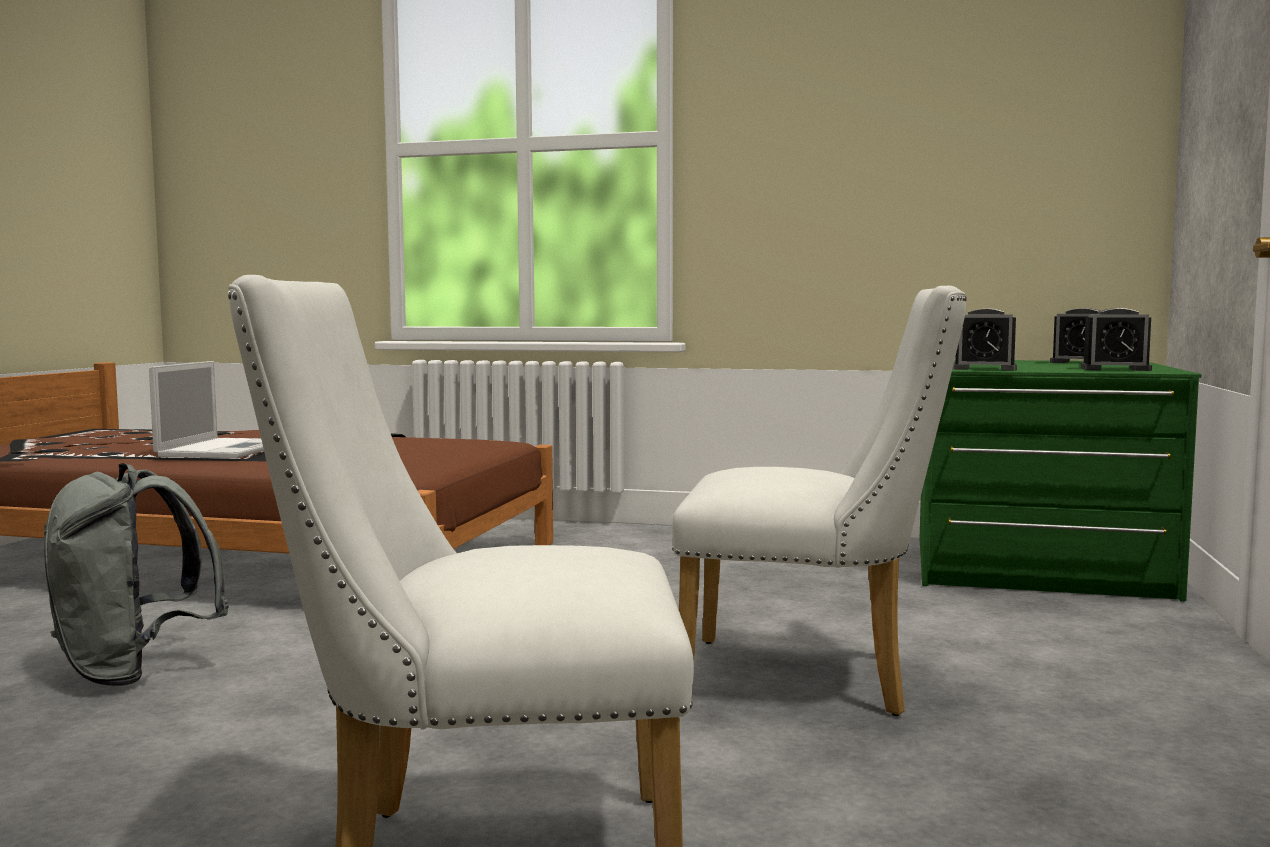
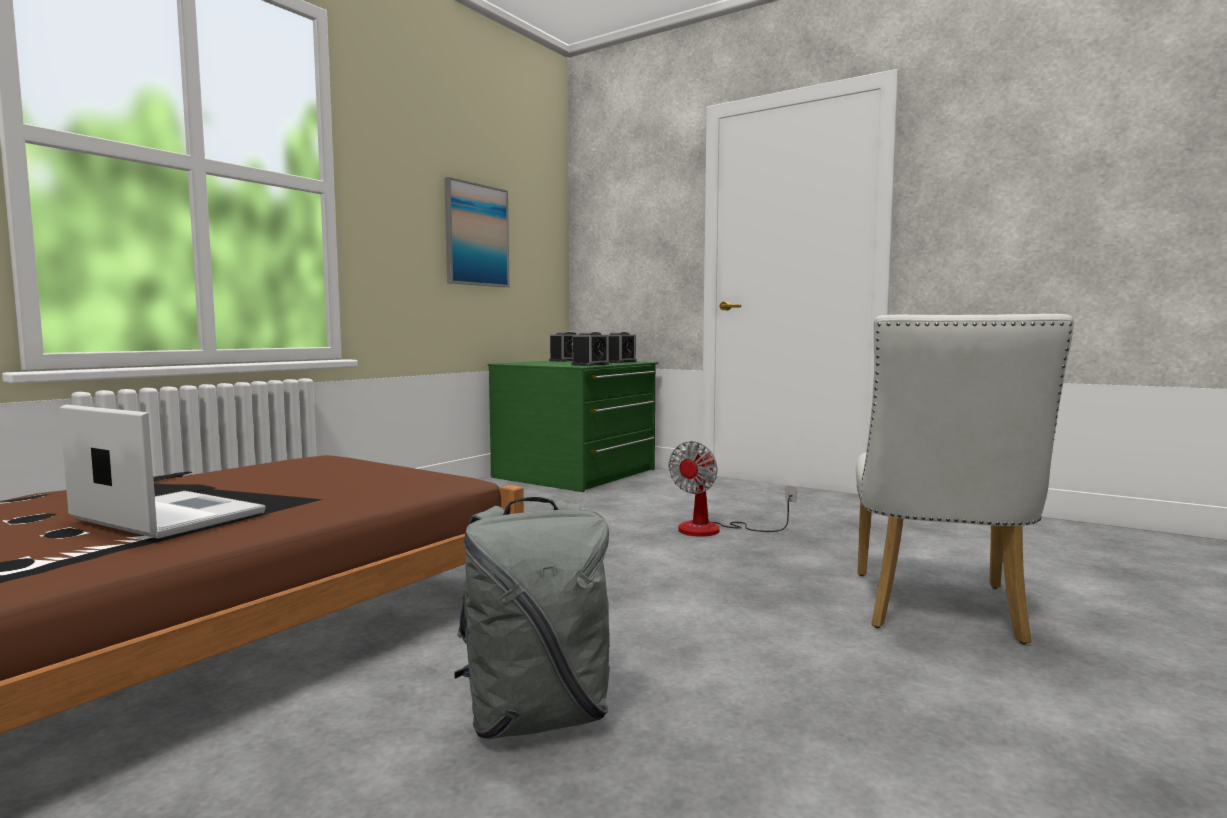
camera: 70 degrees left, 0 degrees up
(814, 679) = (714, 530): white chair -> fan
(915, 158) = (476, 235): none -> picture

